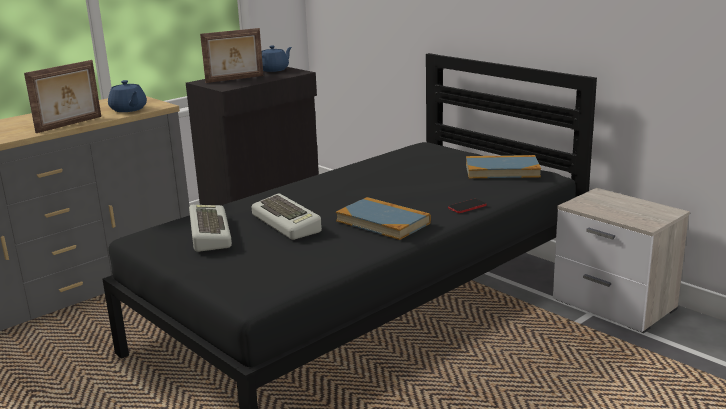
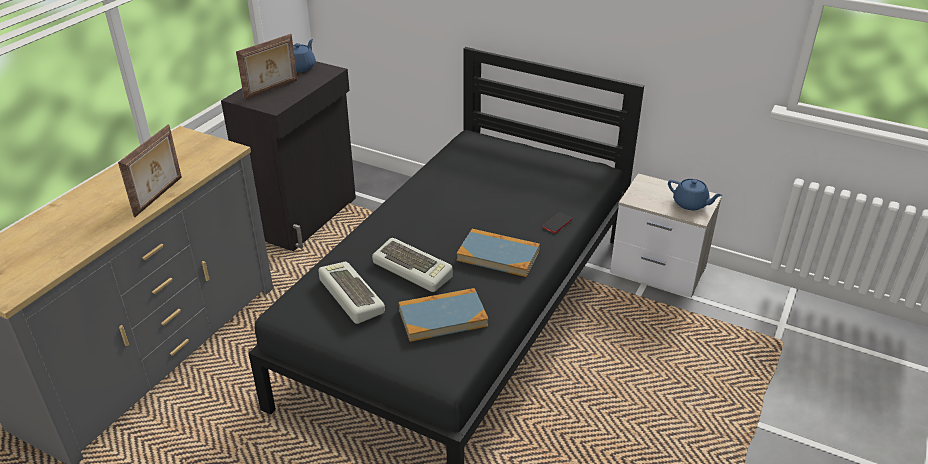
camera: 20 degrees left, 15 degrees up
(128, 109) = (201, 161): blue teapot -> blue teapot (690, 204)
(502, 170) = (561, 169): book -> book (442, 317)

